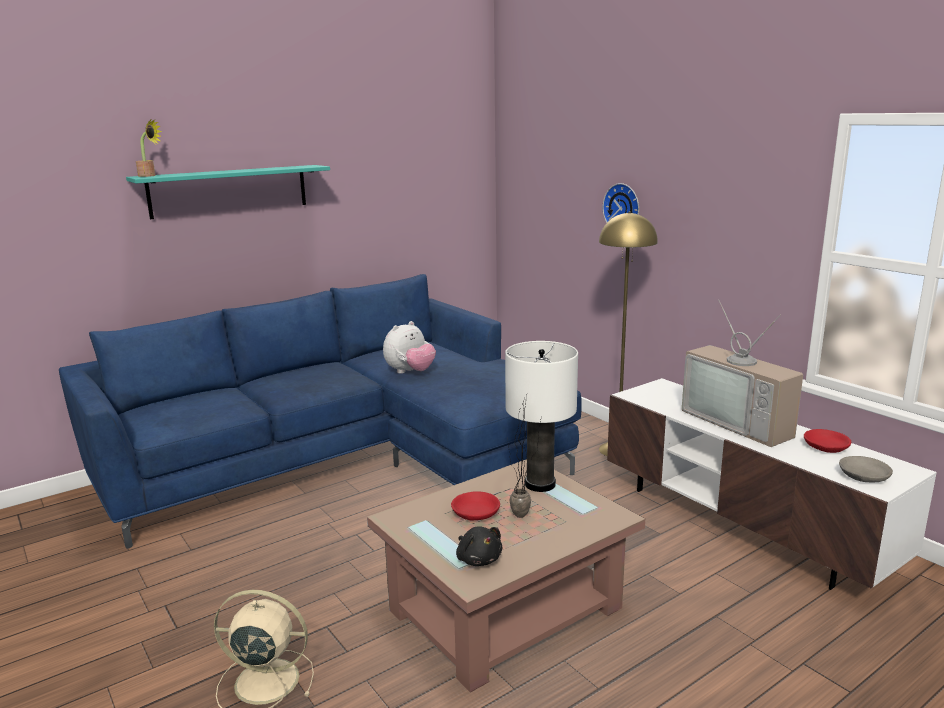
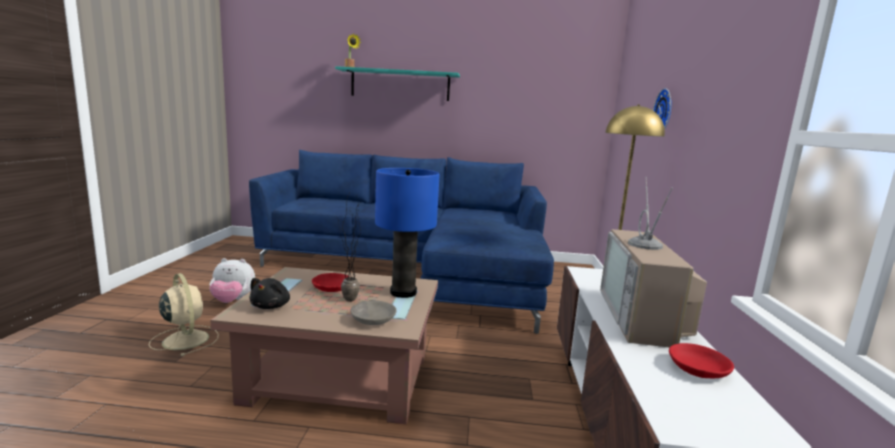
camera: 40 degrees right, 5 degrees down
(410, 372) = (459, 219): plush toy -> plush toy (232, 301)
(540, 484) = (403, 292): white table lamp -> blue table lamp
(862, 476) = (684, 408): grey bowl -> grey bowl (372, 319)

